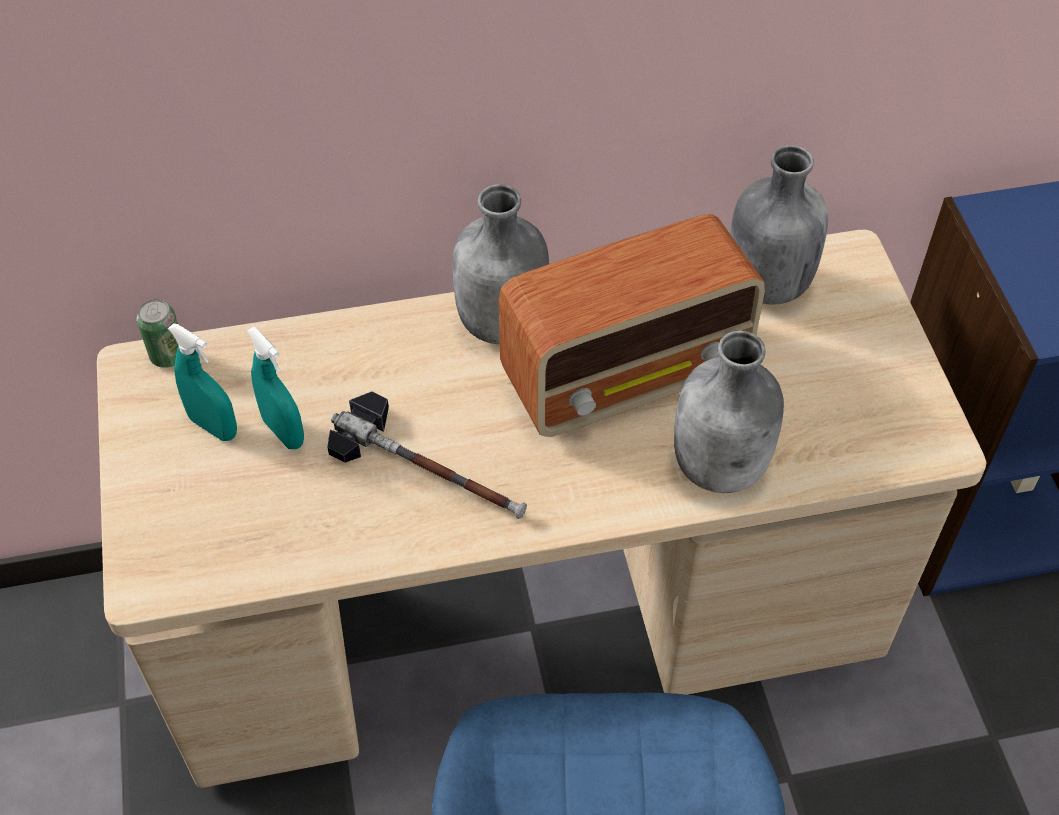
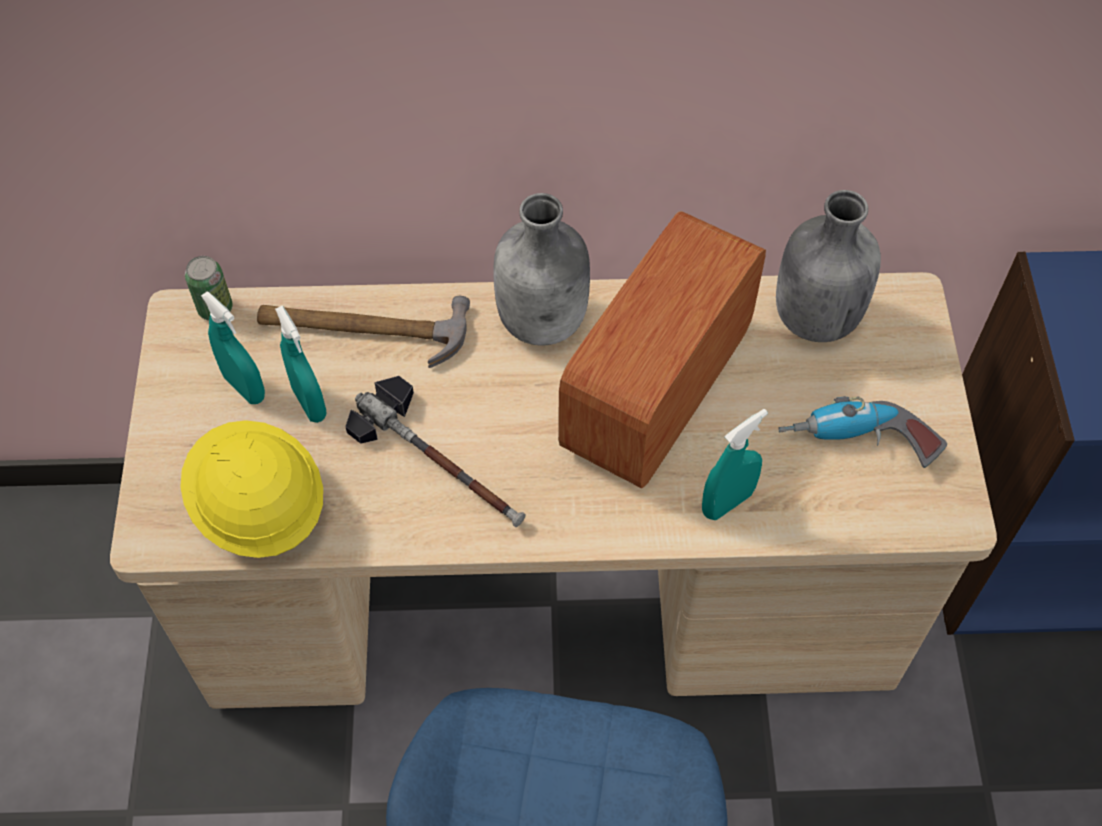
camera: 10 degrees right, 5 degrees up
(251, 540) = (258, 508): none -> yellow hard hat
(323, 355) = (362, 329): none -> hammer
(628, 375) = (654, 394): radio -> radio turned 135 degrees clockwise
(721, 466) = (727, 502): grey bottle -> turquoise spray bottle
(834, 395) = (858, 445): none -> power drill

